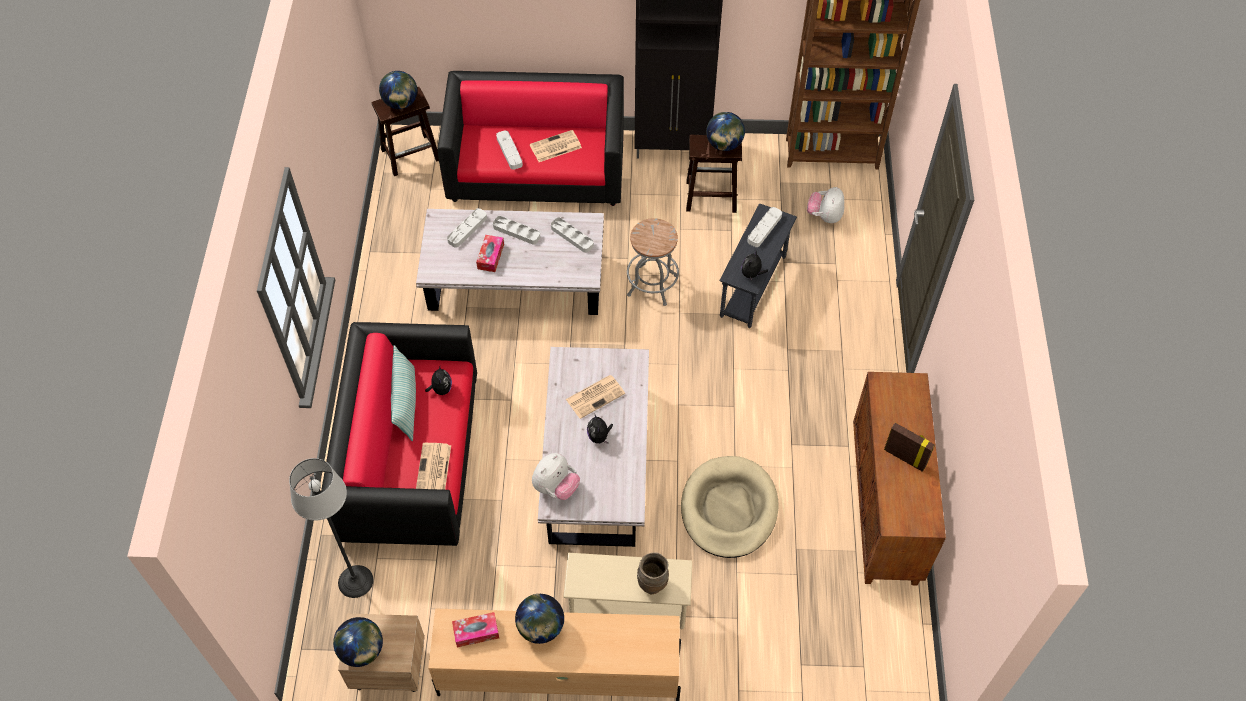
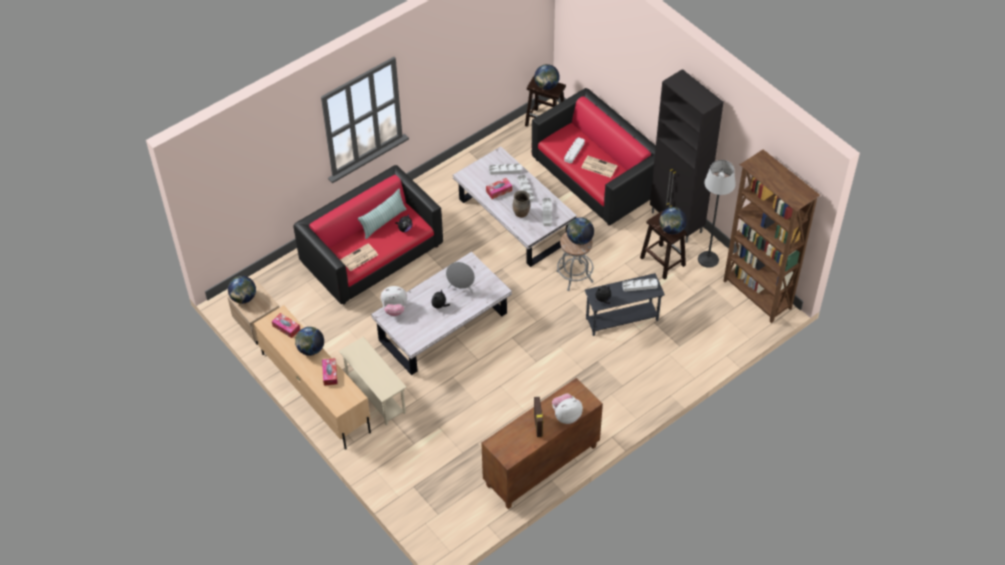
camera: 50 degrees right, 5 degrees down
(355, 581) = (288, 282): floor lamp -> floor lamp (708, 259)
(595, 396) = (461, 288): newspaper -> grey speaker
(602, 633) = (330, 374): none -> tissue box
(652, 584) = (378, 379): brown vase -> brown vase (521, 213)
(654, 231) = (579, 240): none -> globe
(729, 509) = (471, 399): beige dog bed -> none
(824, 216) = (707, 320): plush toy -> plush toy (566, 415)

